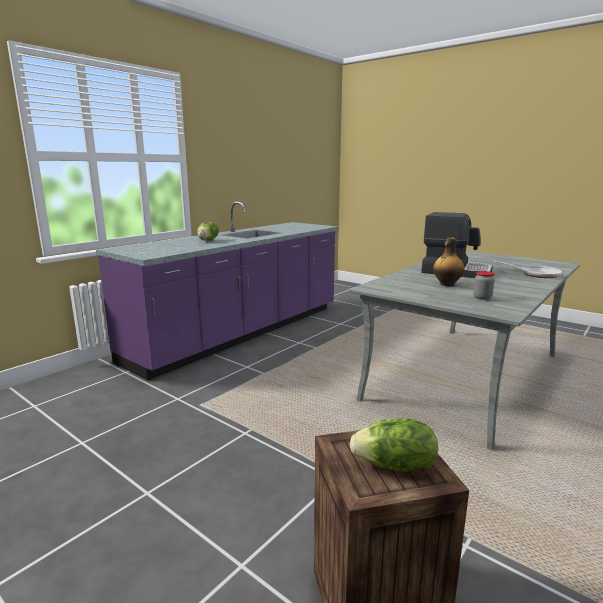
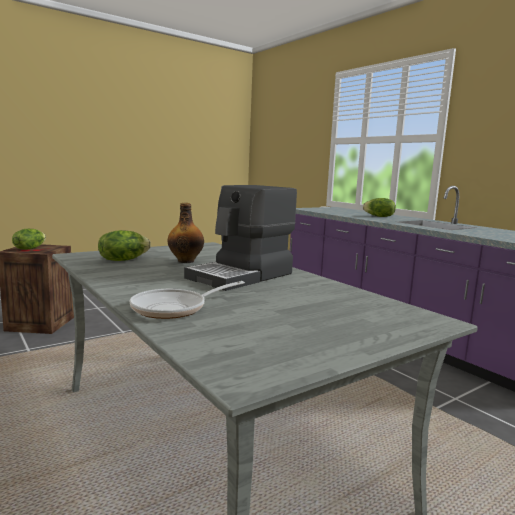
camera: 105 degrees right, 5 degrees down
(482, 297) = (123, 260): jar -> lettuce

